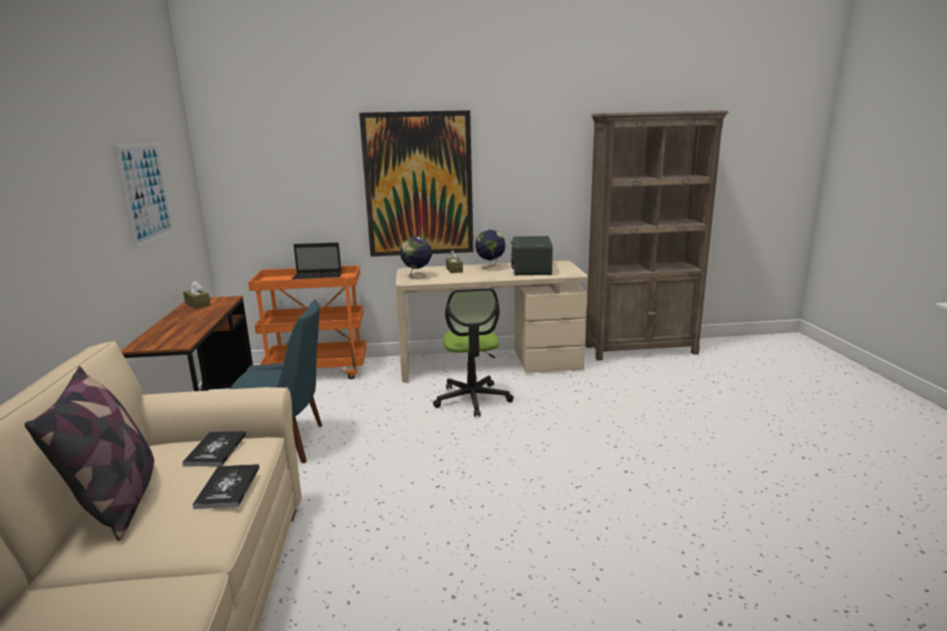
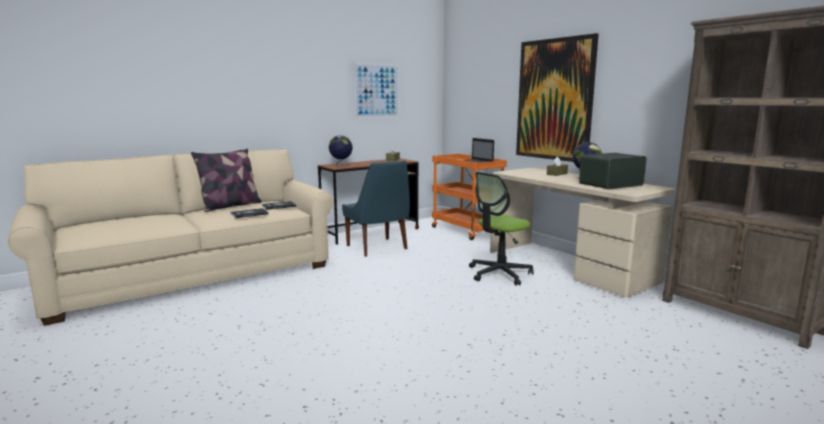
camera: 60 degrees right, 5 degrees down
(417, 276) = (520, 171): globe -> globe (341, 165)

